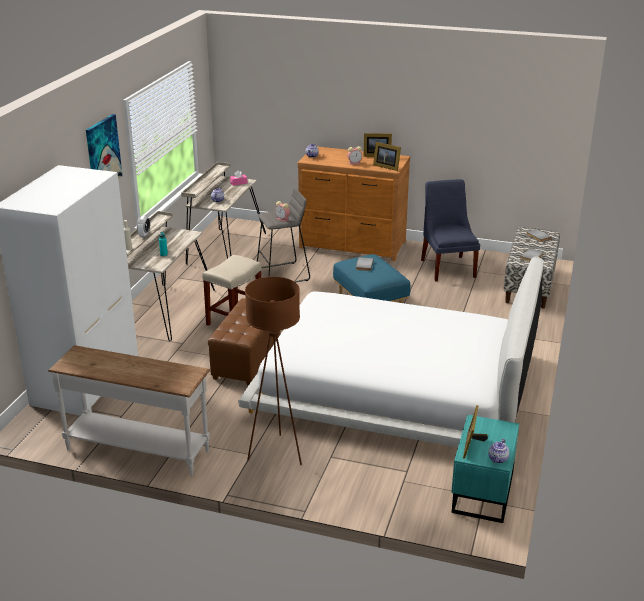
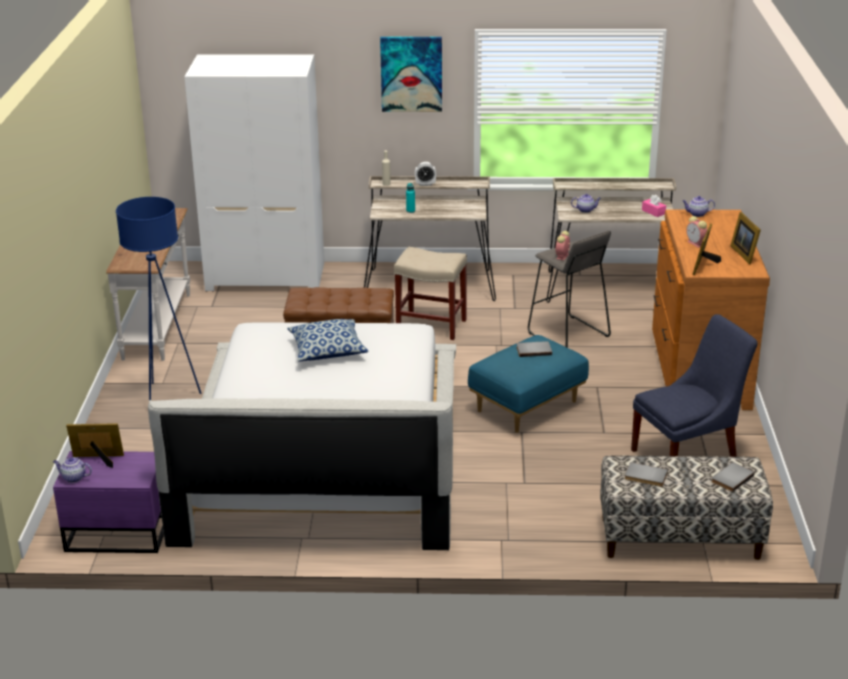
camera: 75 degrees right, 0 degrees up
(277, 453) = (167, 397): brown floor lamp -> blue floor lamp
(342, 329) = (327, 351): none -> pillow
(481, 493) = (116, 532): turquoise nightstand -> purple nightstand

